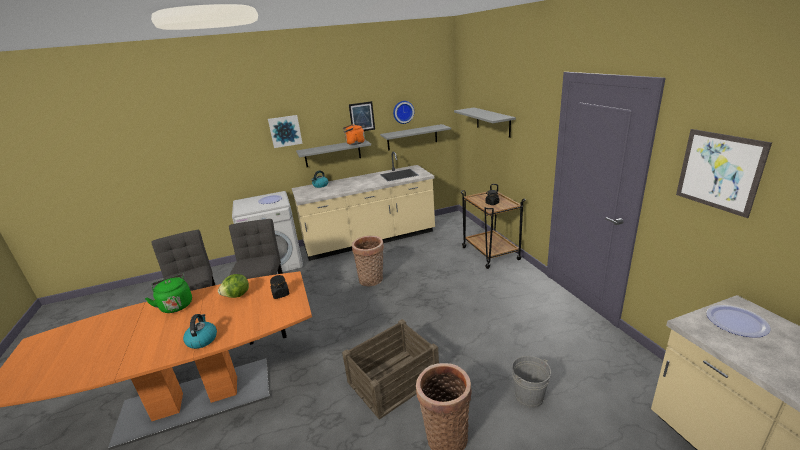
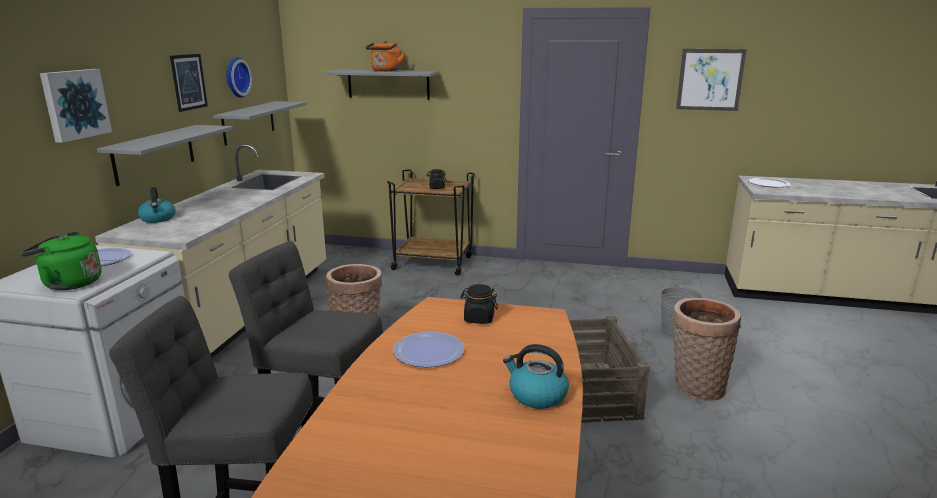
camera: 60 degrees left, 5 degrees down
(176, 305) = (366, 414): green kettle -> green kettle (69, 283)
(237, 296) = (428, 351): lettuce -> plate
(354, 143) = (199, 129): orange kettle -> orange kettle (385, 71)

